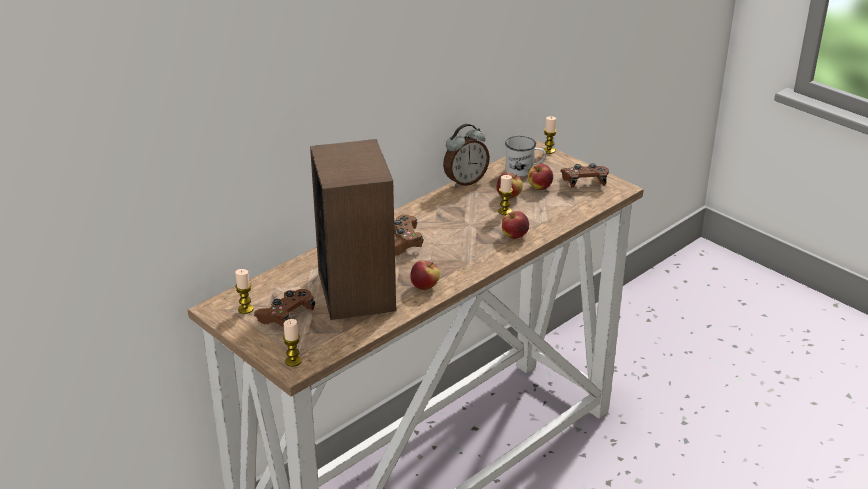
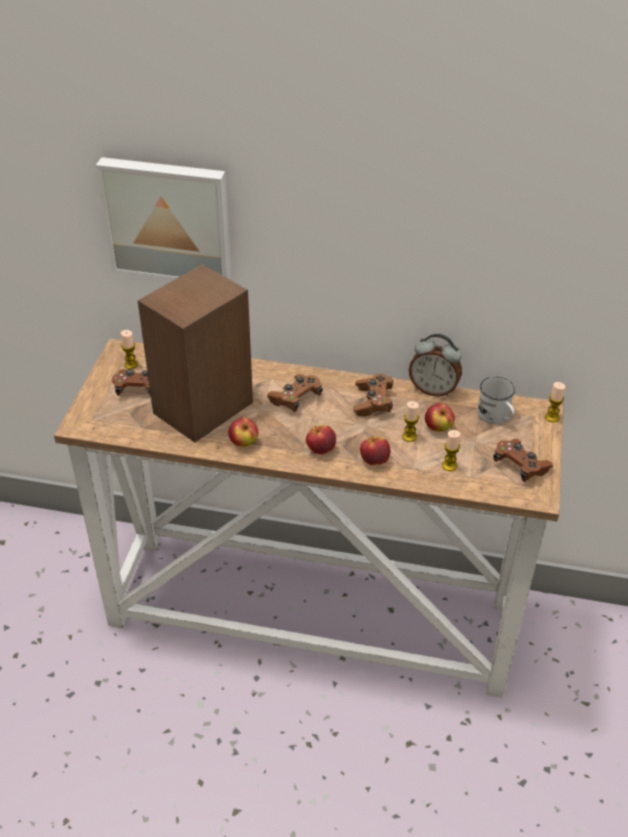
camera: 55 degrees right, 10 degrees up
(233, 133) = (168, 219): none -> picture
(293, 361) = (85, 420): candle -> candle (449, 465)
(448, 211) = (373, 402): none -> brown game controller
(539, 187) = (476, 440): apple -> apple (321, 449)

